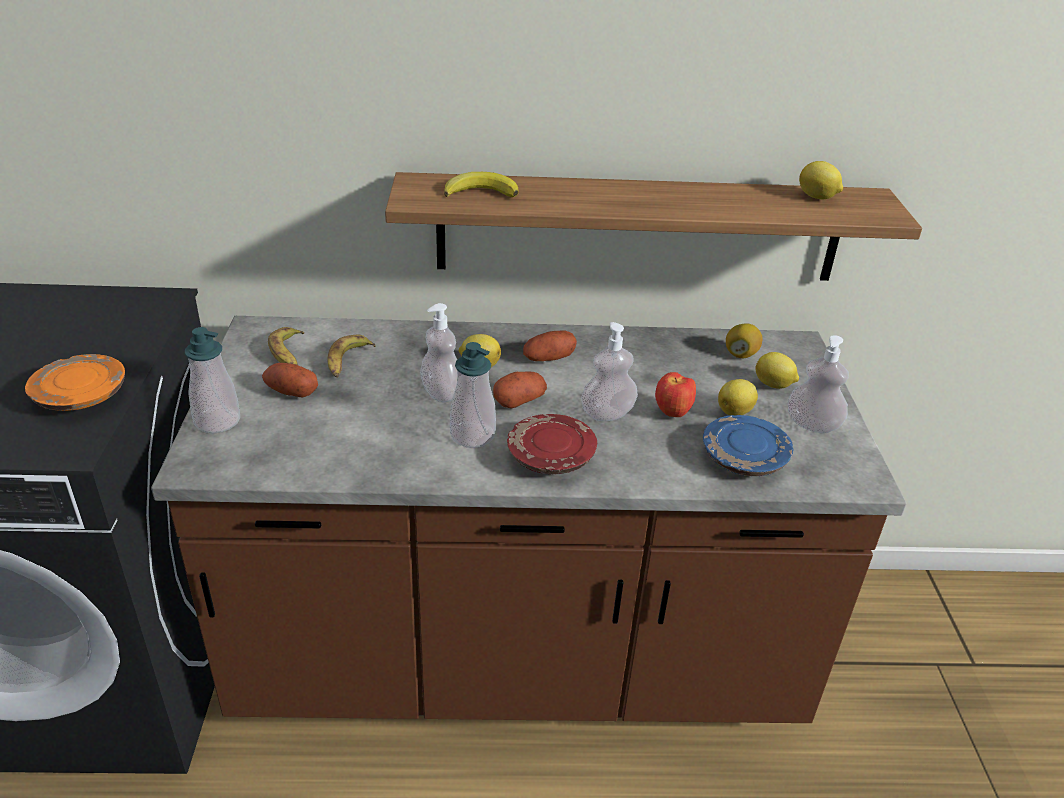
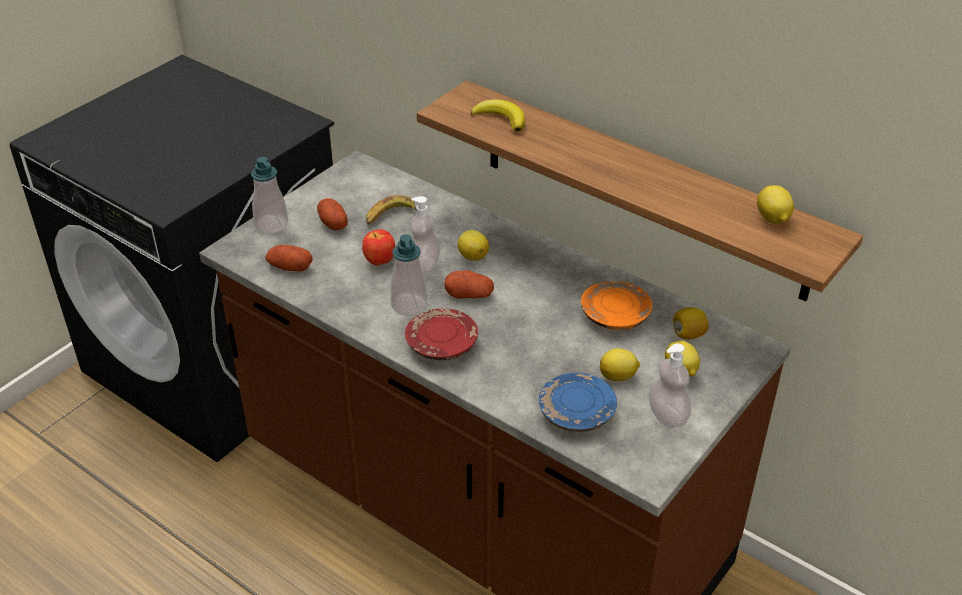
camera: 40 degrees right, 5 degrees up
(80, 396) = (198, 176): orange plate -> orange plate (614, 315)
(289, 354) = (359, 194): banana -> none
(548, 358) = (529, 272): potato -> potato (290, 267)
(607, 414) = (519, 333): soap dispenser -> none
(673, 413) = (568, 355): apple -> apple (380, 262)

